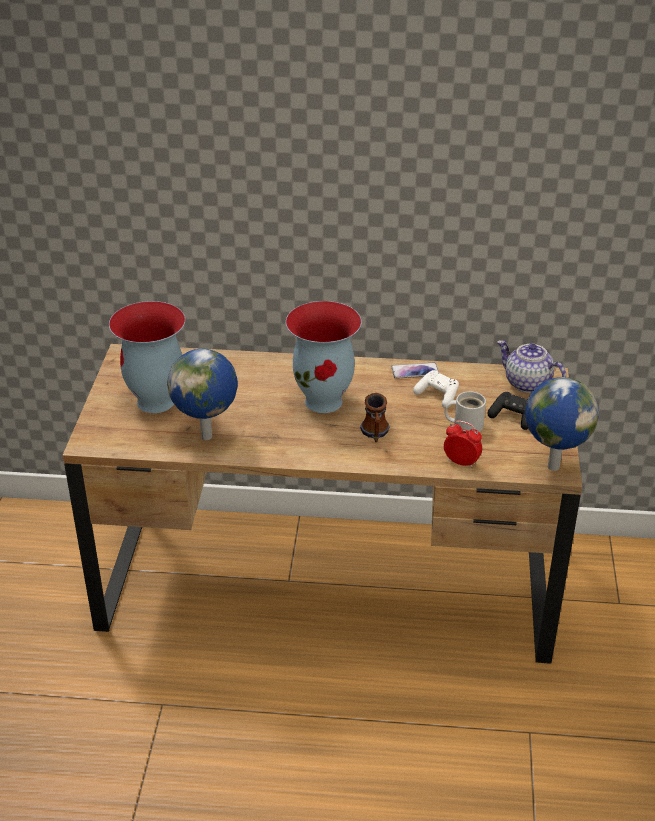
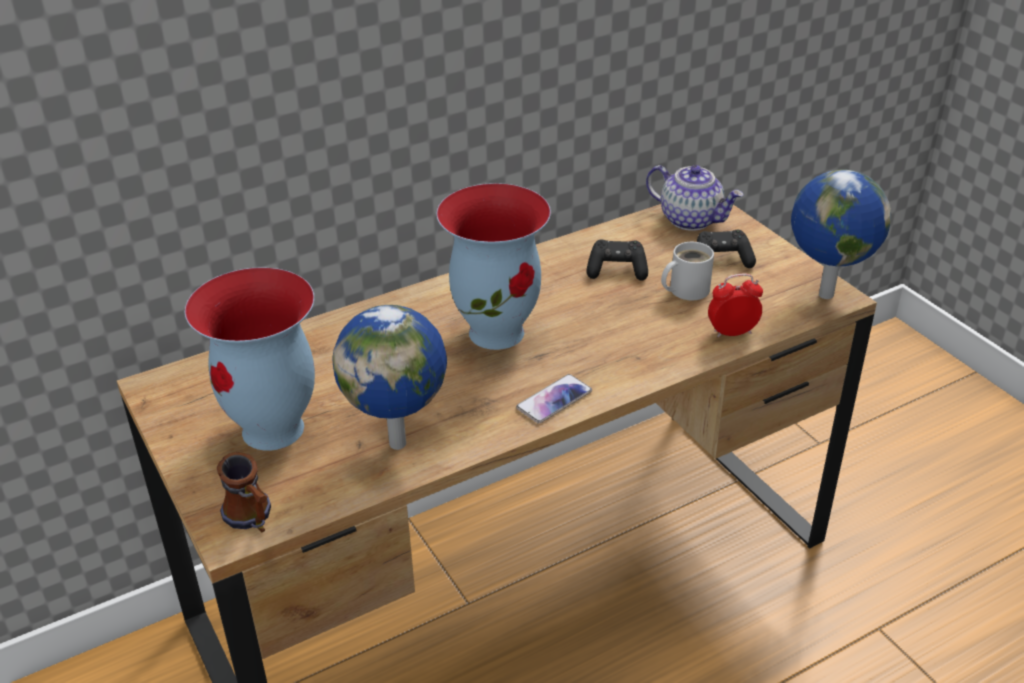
camera: 35 degrees left, 0 degrees up
(375, 435) = (603, 344): mug -> mug (253, 520)
(415, 371) = (560, 254): phone -> phone (554, 400)
(437, 395) = (617, 270): white game controller -> black game controller
(527, 383) = (691, 219): teapot -> teapot turned 150 degrees counterclockwise

